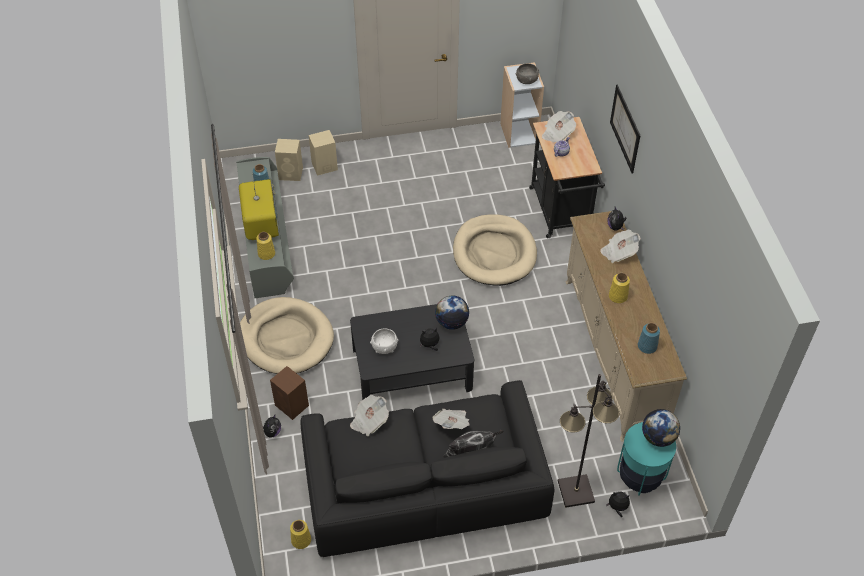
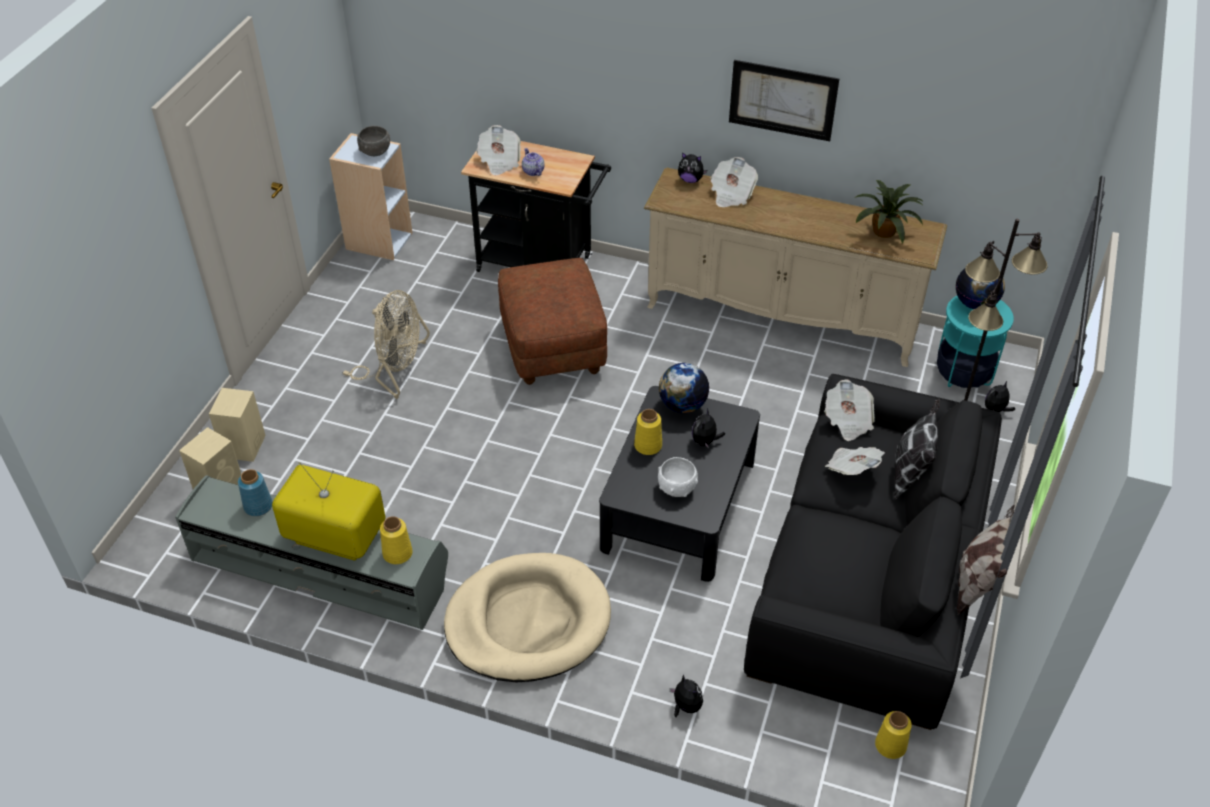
camera: 60 degrees left, 5 degrees down
(292, 406) = (654, 663): brown speaker -> none
(369, 421) = (797, 550): newspaper -> newspaper (848, 421)
(389, 515) = (976, 584): none -> pillow
(422, 193) = (393, 369): none -> beige fan
(494, 253) = (552, 347): beige dog bed -> brown ottoman
(617, 296) = (797, 222): yellow vase -> yellow vase (648, 446)
(625, 128) = (633, 57): picture -> picture (782, 100)
(647, 346) = (885, 232): blue vase -> potted plant

